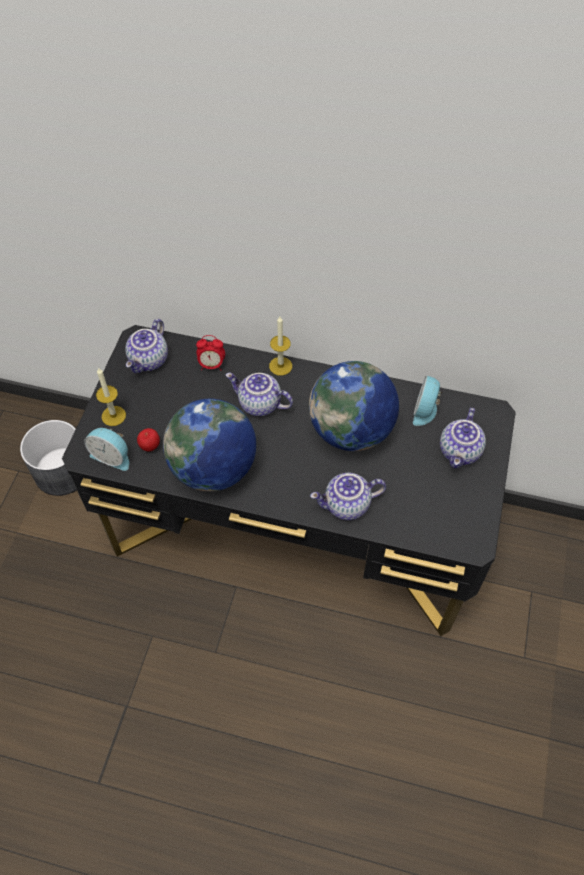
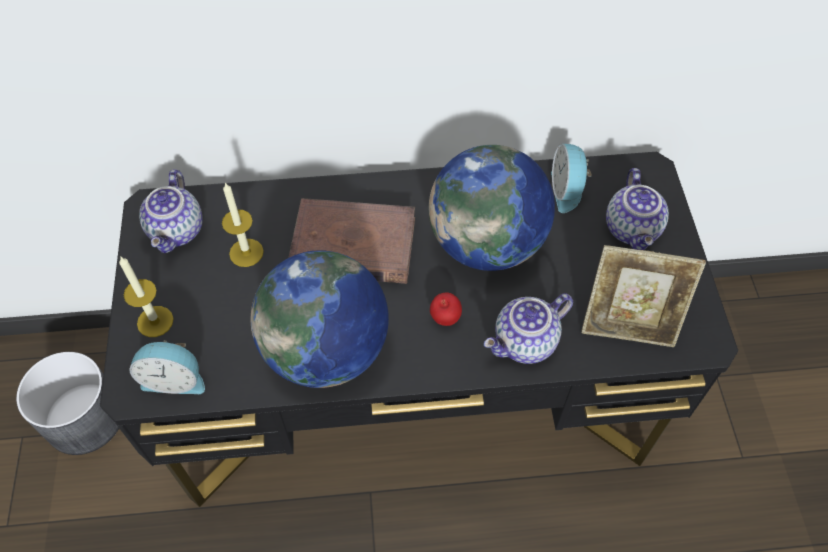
camera: 20 degrees left, 0 degrees up
(150, 446) = (224, 348): apple -> apple (445, 318)
(211, 365) = (267, 213): alarm clock -> none
(259, 404) = (352, 246): teapot -> brown book
(280, 366) = (360, 188): candle -> candle (246, 252)
(424, 516) = (628, 325): none -> picture frame

